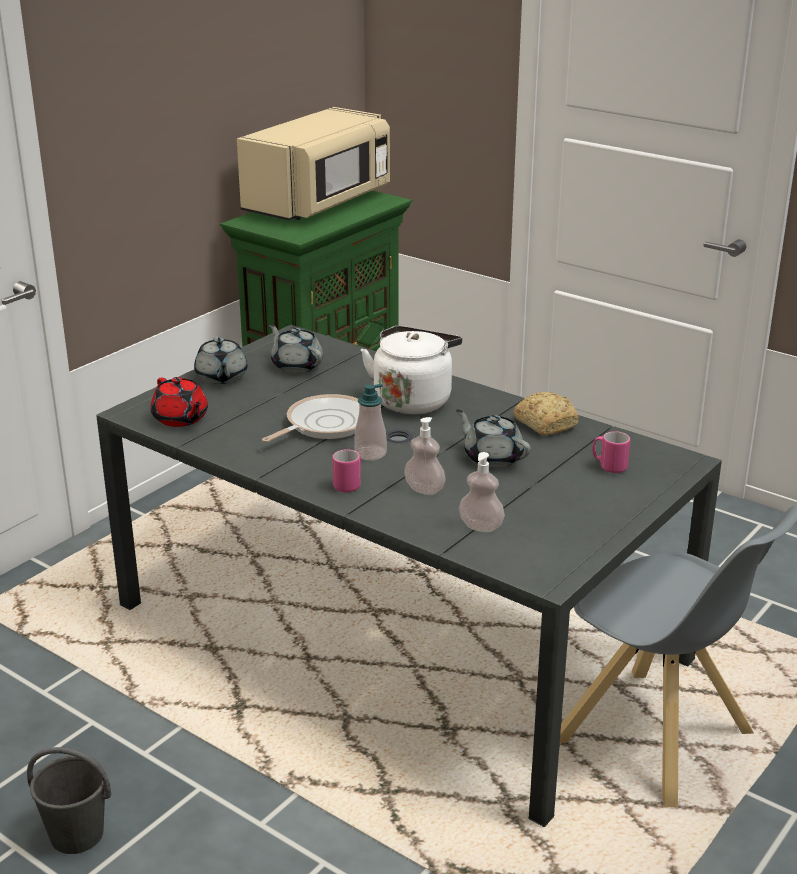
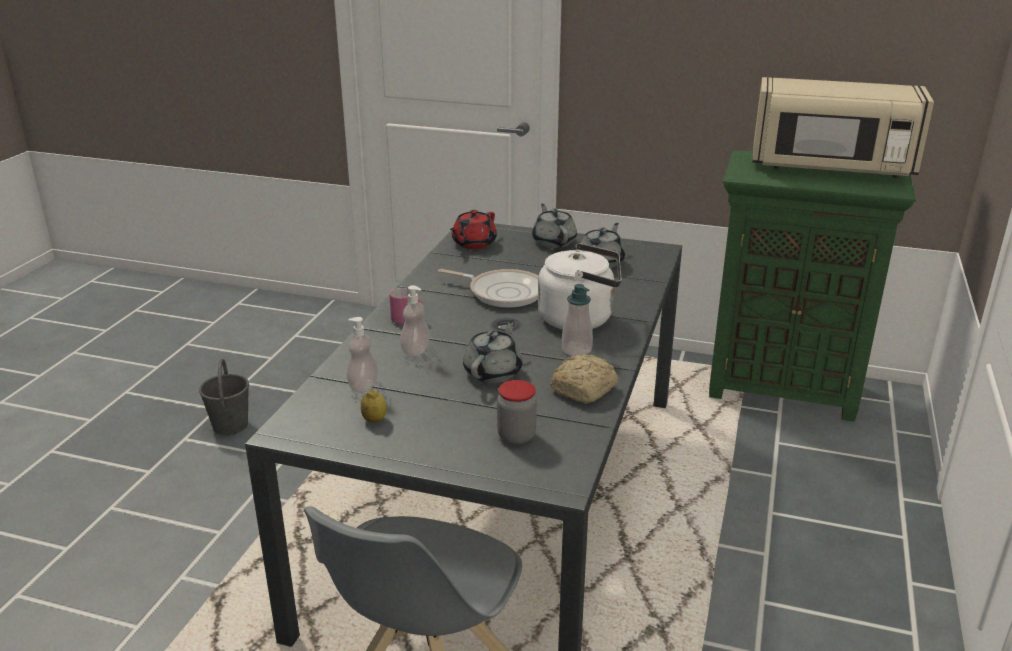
camera: 70 degrees right, 0 degrees up
(221, 377) = (554, 241): grey teapot -> grey teapot turned 105 degrees clockwise
(370, 454) = (464, 319): soap dispenser -> soap dispenser (576, 350)
(550, 528) = (374, 420): none -> lemon
(608, 466) = (516, 436): pink mug -> jar

